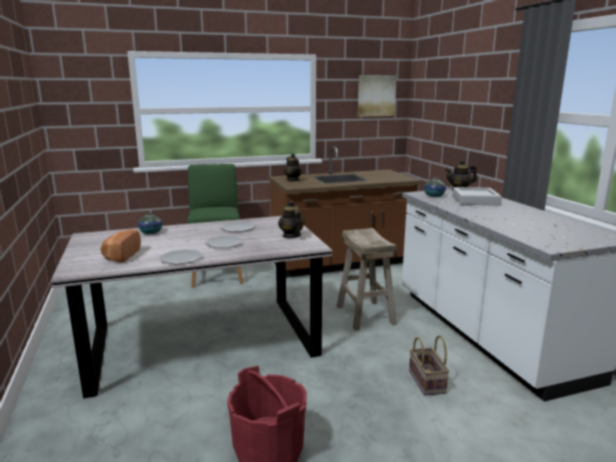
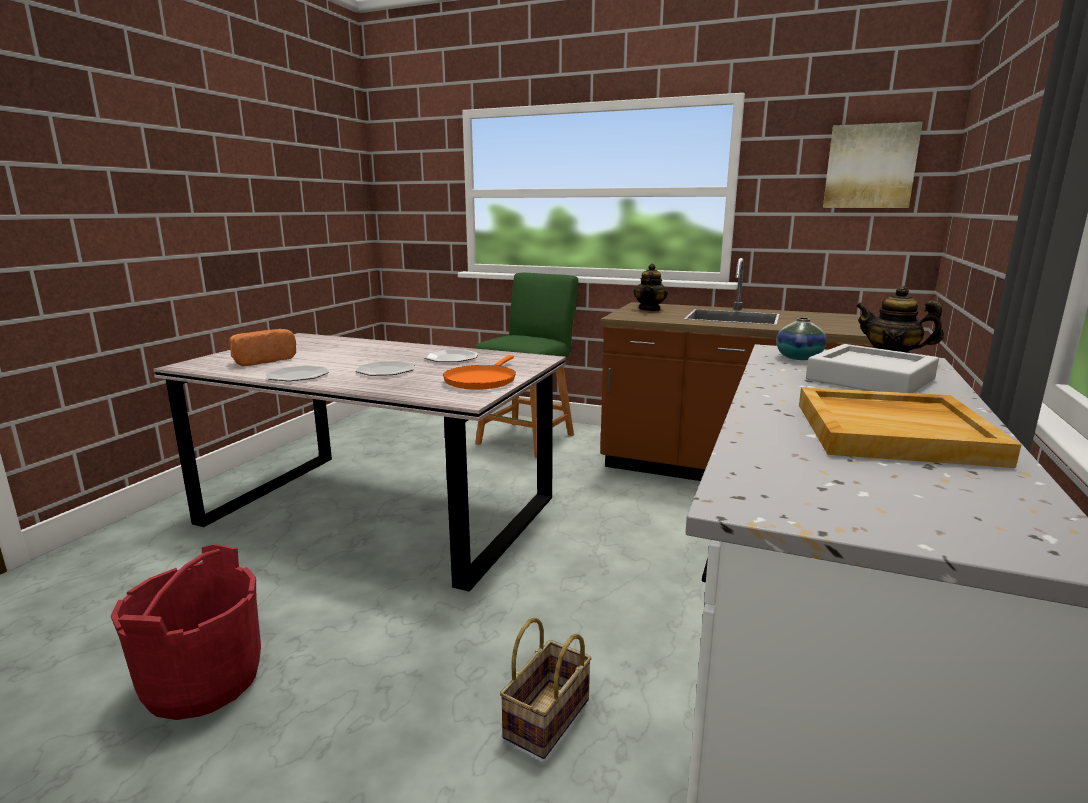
camera: 40 degrees right, 0 degrees up
(151, 233) = (355, 345): vase -> none
(291, 236) = (482, 380): teapot -> orange frying pan
(366, 315) = (633, 561): beige stool -> none
(526, 217) = (893, 432): none -> beige tray

